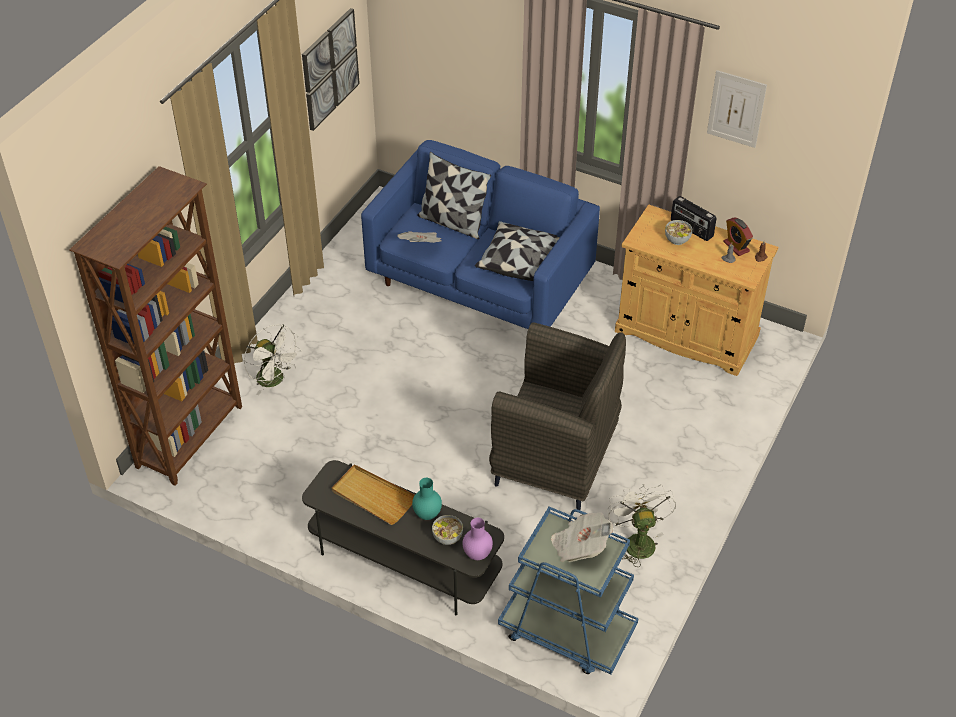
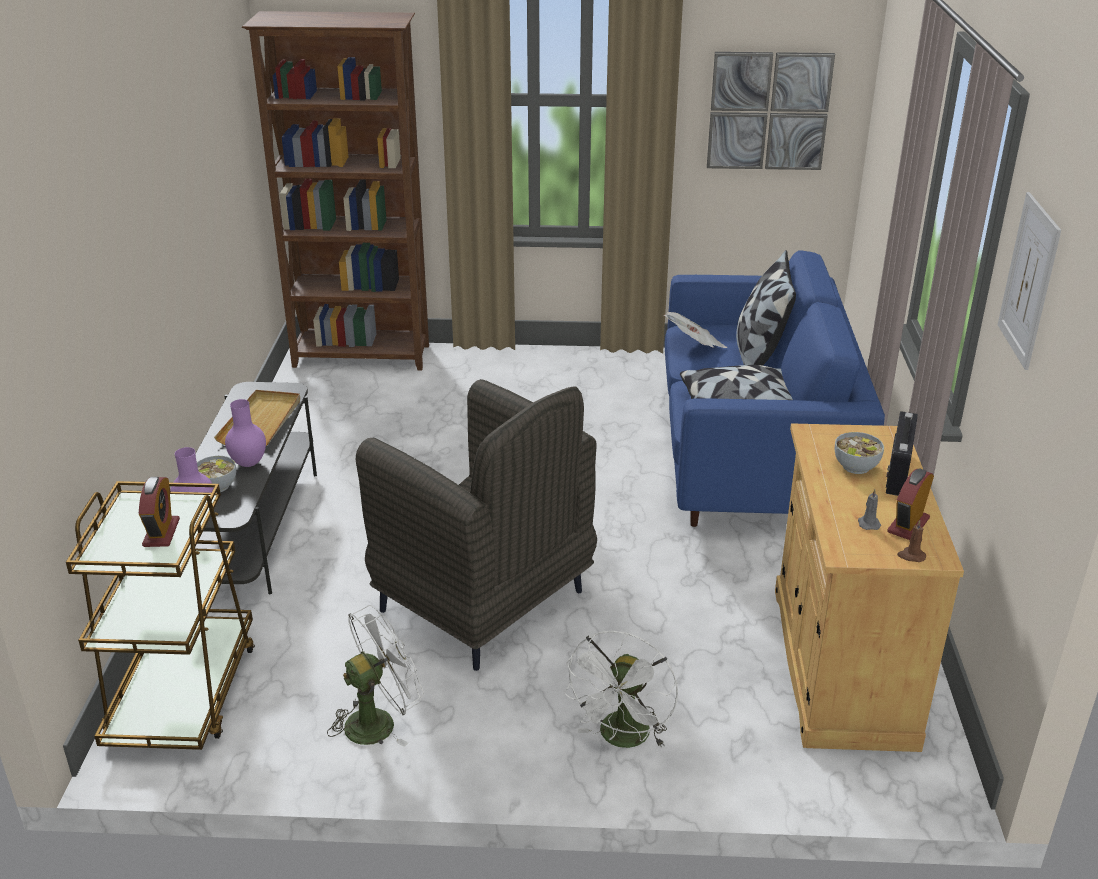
camera: 65 degrees right, 15 degrees down
(275, 380) = (473, 377): white fan -> white fan (623, 739)
(426, 515) = (248, 463): turquoise vase -> purple vase
(556, 461) = (485, 603): grey armchair -> grey armchair turned 45 degrees counterclockwise
(566, 631) = (183, 693): blue cart -> brown cart
(580, 546) = (161, 533): newspaper -> alarm clock

